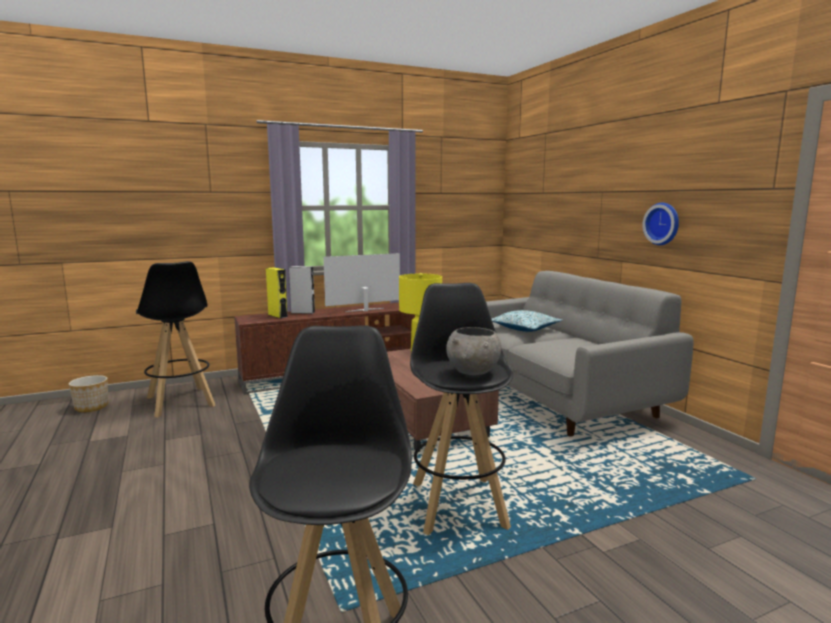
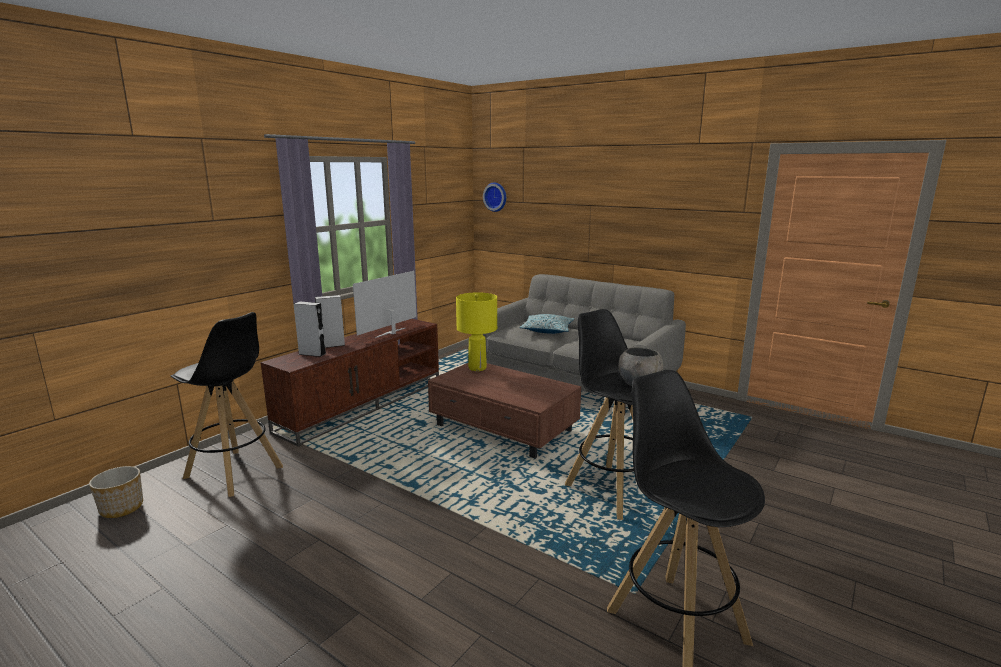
camera: 30 degrees left, 5 degrees up
(278, 316) = (312, 354): yellow speaker -> grey speaker
(663, 223) = (653, 234): wall clock -> wall clock (496, 197)

